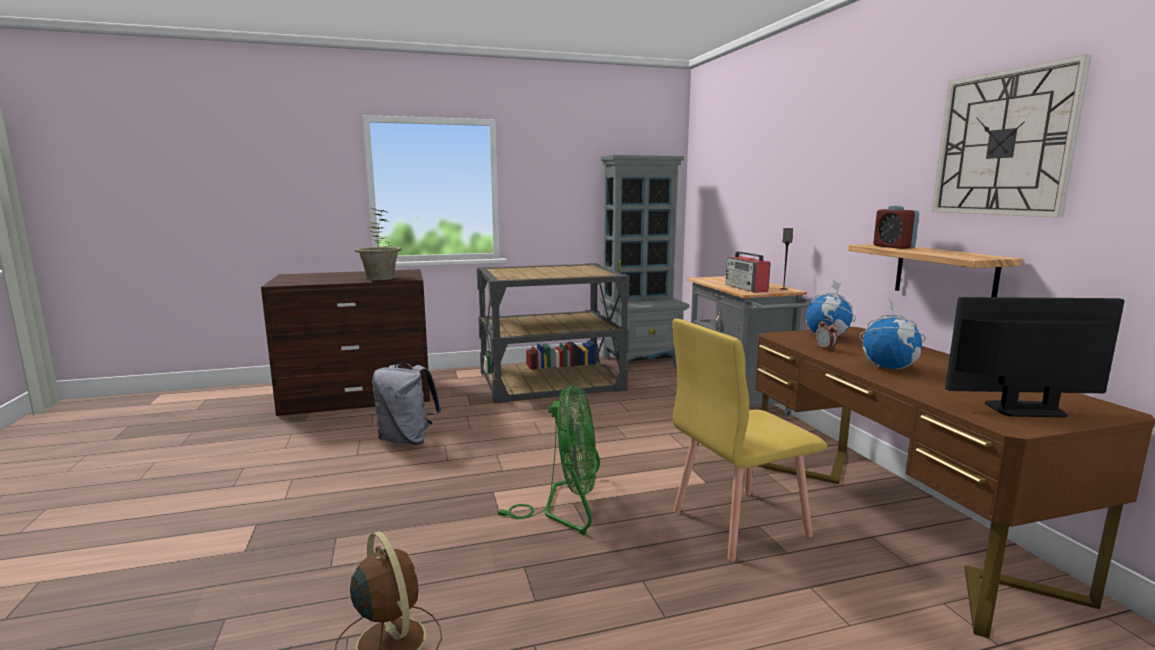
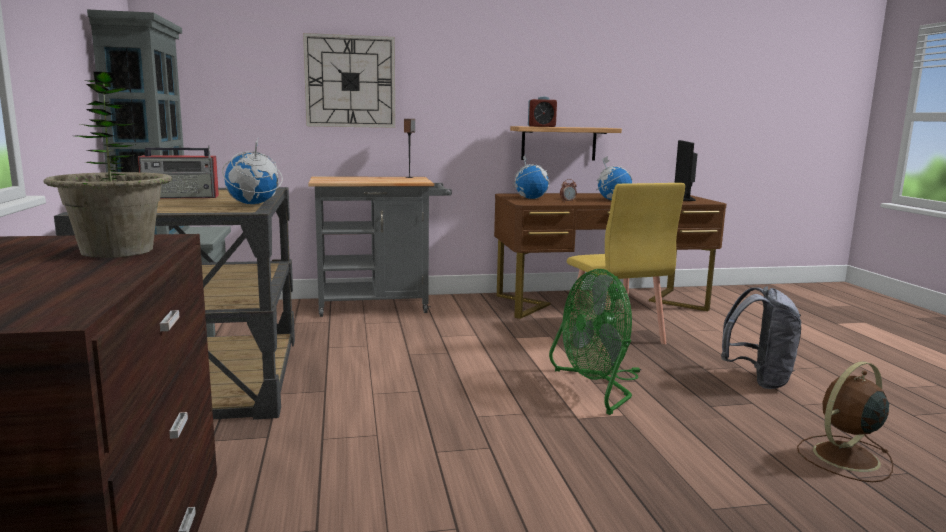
camera: 85 degrees left, 0 degrees up
(407, 440) = (406, 484): grey backpack -> grey backpack (758, 380)
(530, 277) = (253, 204): none -> globe
(565, 504) = (599, 386): green fan -> green fan turned 120 degrees counterclockwise
(746, 288) = (399, 180): radio -> radio (182, 197)
(1003, 143) = (590, 59): wall clock -> wall clock (350, 81)

